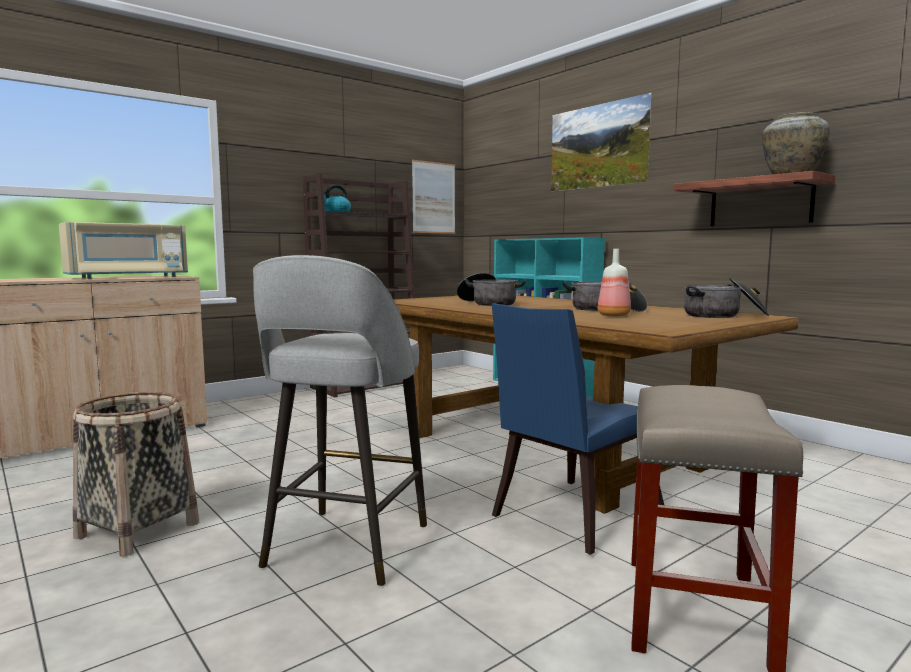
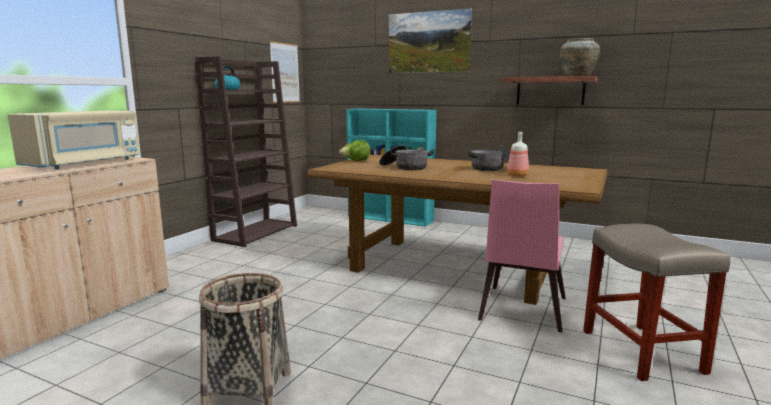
camera: 25 degrees left, 5 degrees up
(345, 547) = (420, 363): grey stool -> none
(452, 297) = (355, 161): none -> lettuce
(569, 517) = (521, 311): blue chair -> pink chair
(724, 315) = (572, 171): cooking pot -> none

